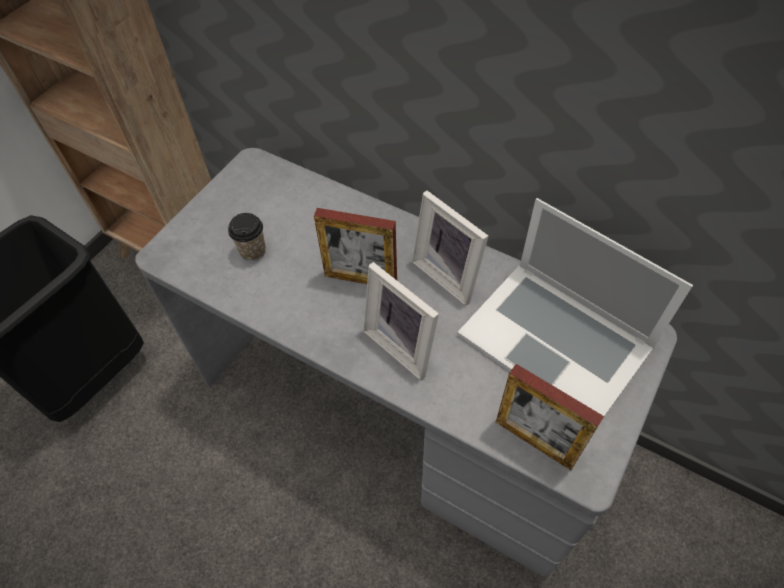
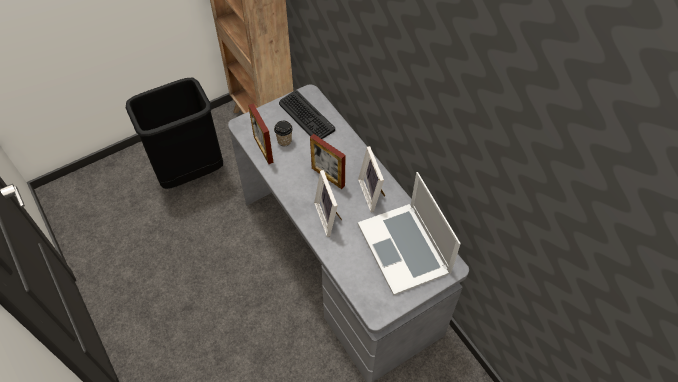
camera: 25 degrees right, 0 degrees up
(267, 198) = (306, 116): none -> keyboard
(535, 441) = (362, 287): picture frame -> picture frame (263, 149)

